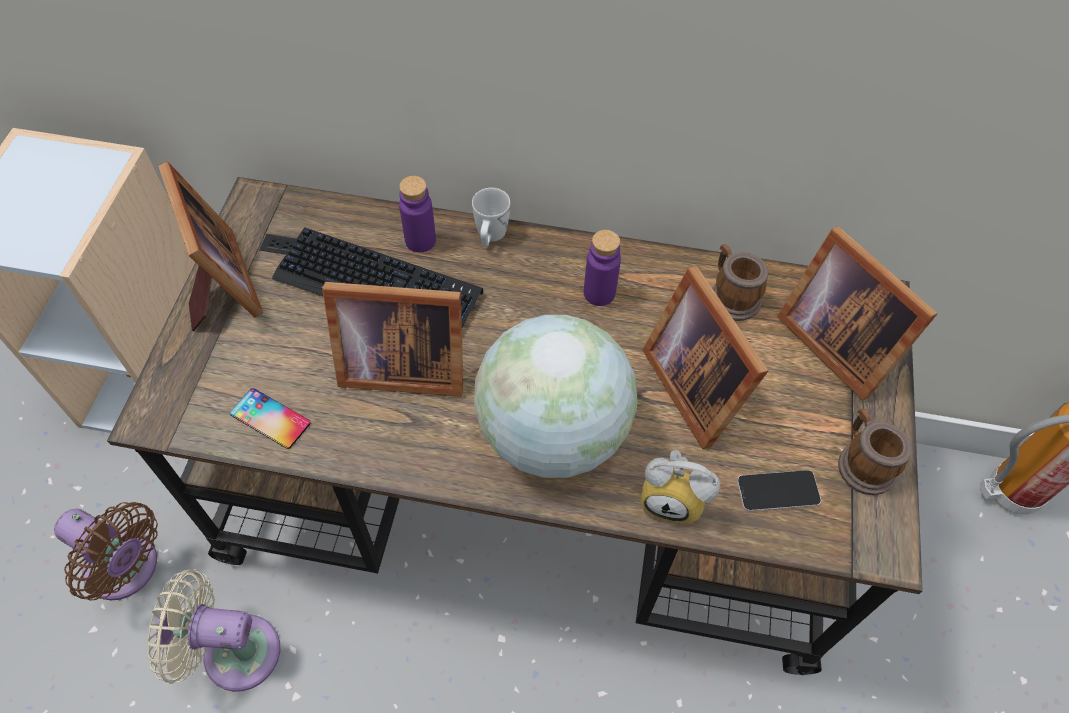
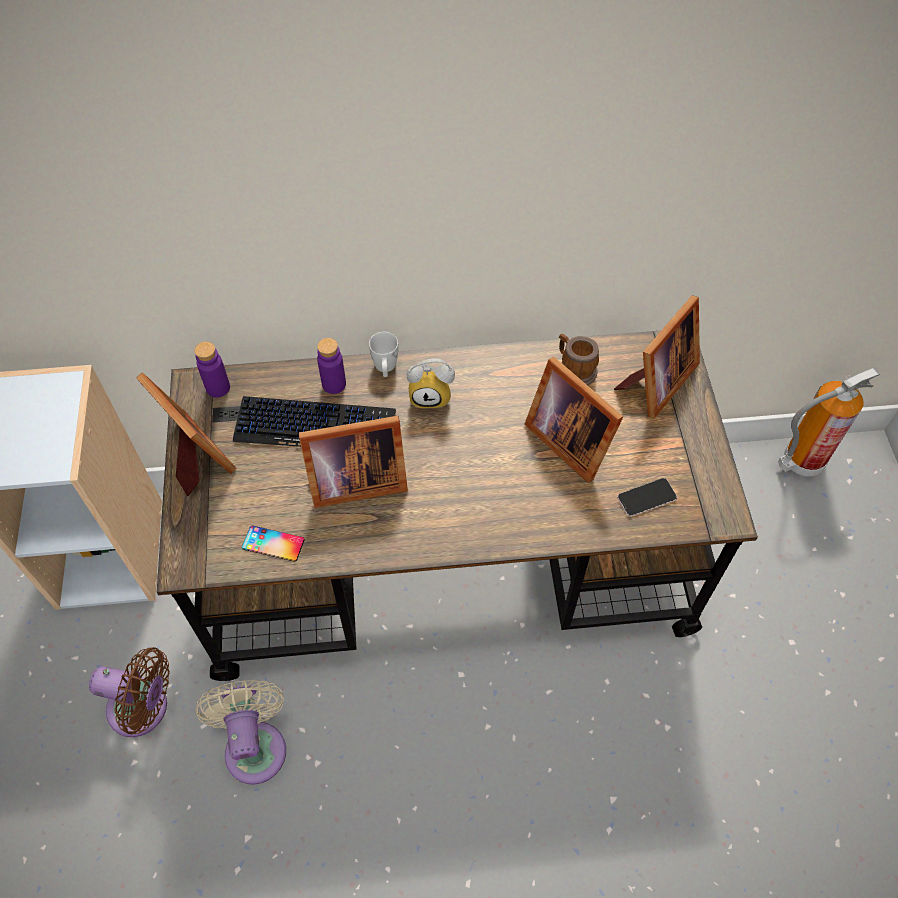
camera: 15 degrees left, 0 degrees up
(233, 651) = (255, 745): beige fan -> beige fan turned 90 degrees clockwise
(552, 434) = (480, 500): globe -> none
(599, 293) = (480, 391): purple bottle -> purple bottle (218, 388)
(674, 498) = (579, 522): alarm clock -> alarm clock (431, 395)
(835, 340) = (655, 383): picture frame -> picture frame turned 90 degrees counterclockwise
(862, 463) = (697, 463): mug -> none

